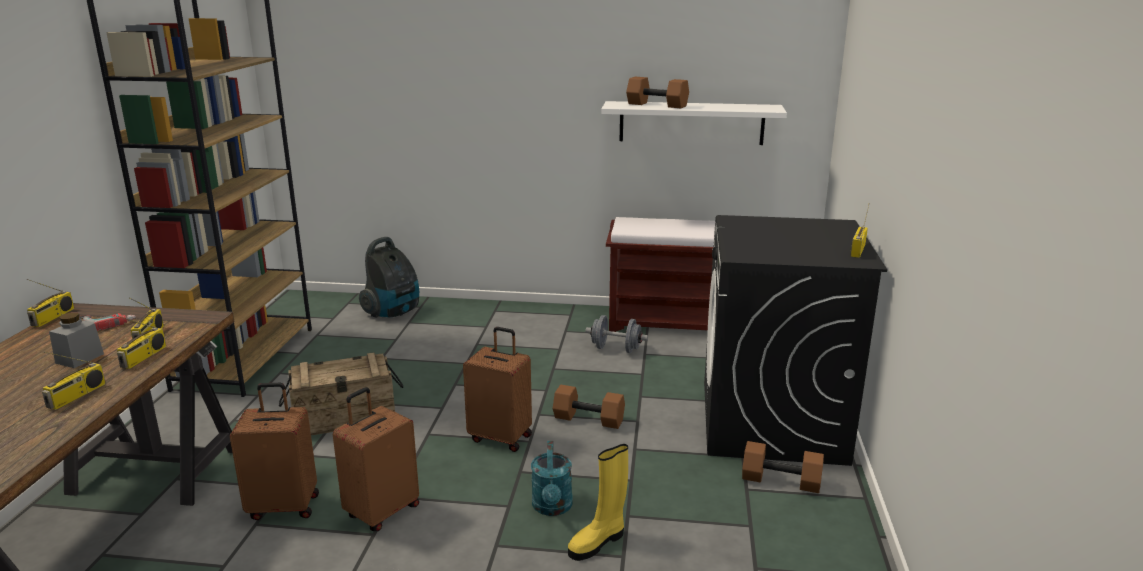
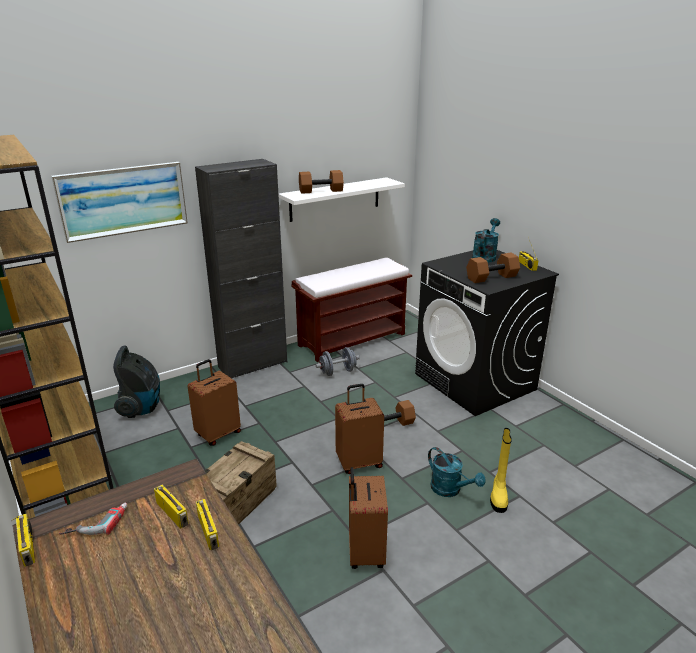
camera: 40 degrees left, 5 degrees up
(77, 396) = (227, 593): radio -> none
(79, 358) = (152, 565): grey jar -> none
(284, 506) = (296, 591): brown suitcase -> brown suitcase (218, 434)
(418, 79) = (123, 200): none -> picture
(540, 312) = (253, 364): none -> black cabinet
(781, 480) = (522, 413): brown dumbbell -> brown dumbbell (491, 277)
(819, 228) = (485, 256): none -> turquoise watering can

